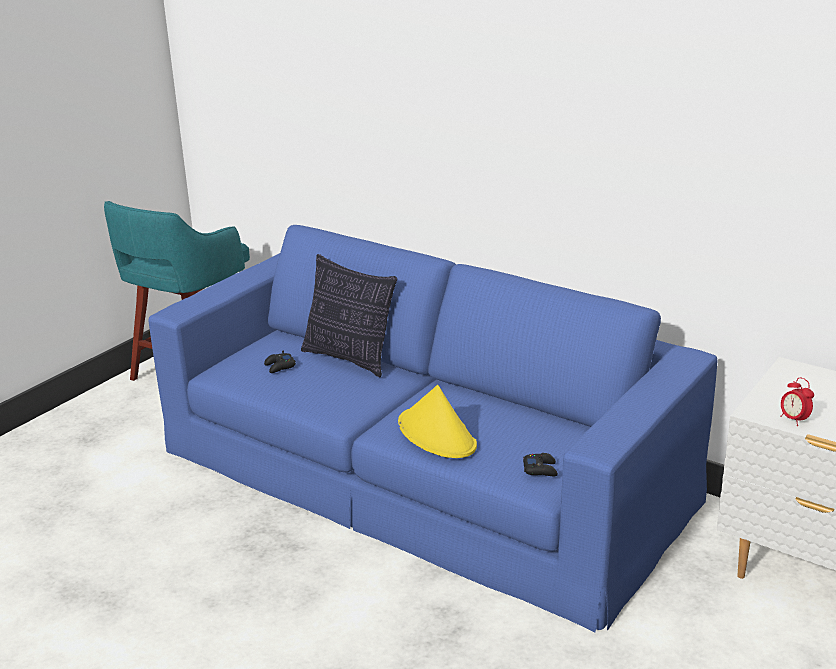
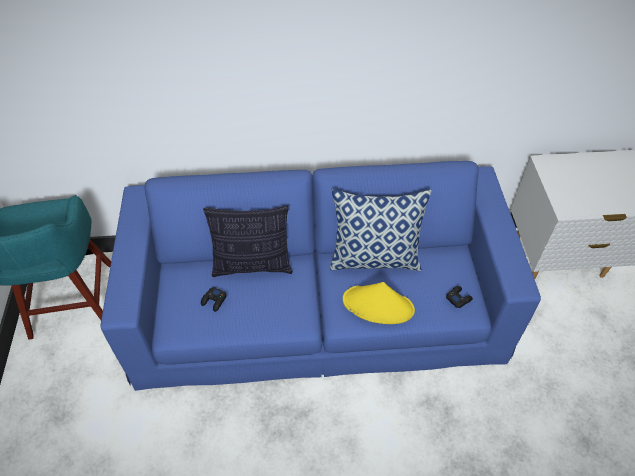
camera: 40 degrees left, 25 degrees up
(486, 402) = (375, 258): none -> pillow
(793, 420) = (587, 207): alarm clock -> none

